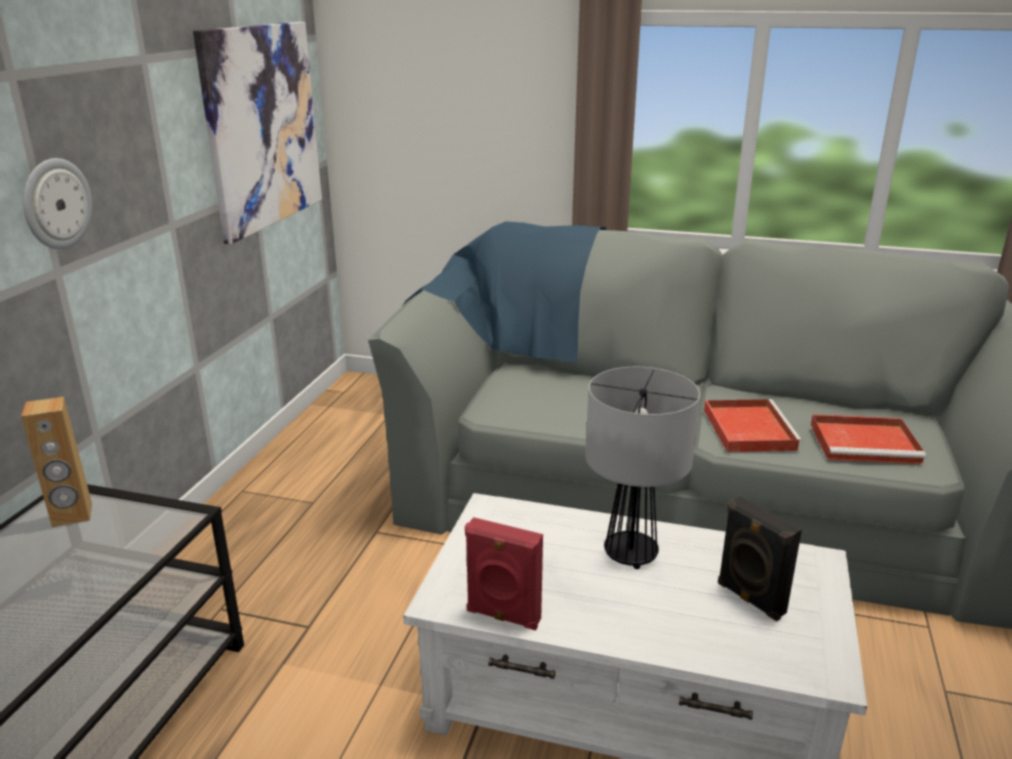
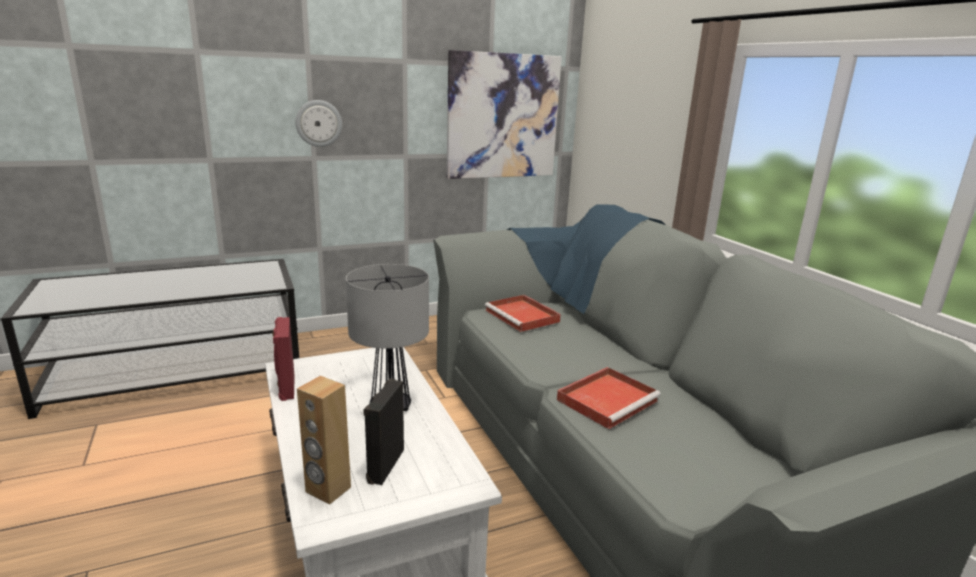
camera: 50 degrees right, 5 degrees down
(72, 515) = (258, 269): brown speaker -> brown speaker (327, 490)
(866, 443) = (678, 459): red tray -> red tray (523, 316)

